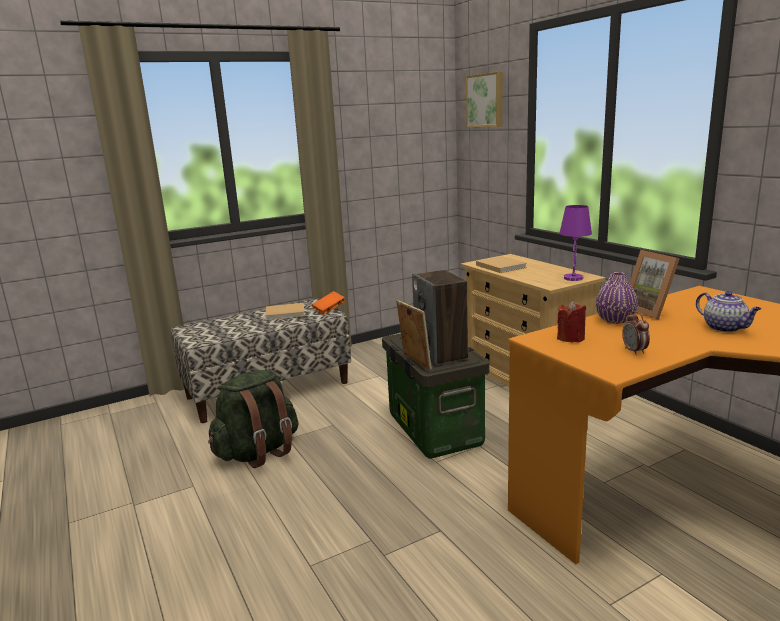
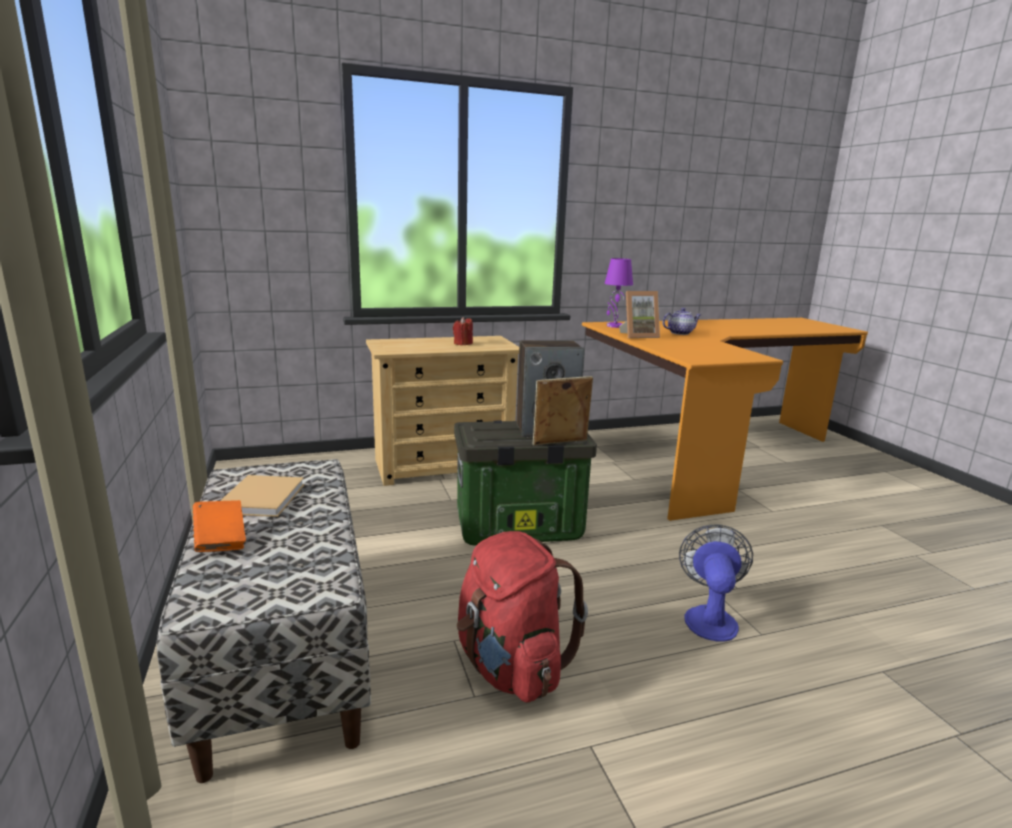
camera: 80 degrees left, 0 degrees up
(258, 452) = (511, 667): green backpack -> red backpack
(329, 310) = (298, 466): orange book -> orange book (221, 540)
(329, 534) = (709, 617): none -> fan
(486, 100) = (257, 146): picture -> none
(500, 266) = (415, 347): beige book -> none
(570, 338) = (695, 354): red candle -> red candle (463, 343)
(573, 278) = (493, 340): purple table lamp -> purple table lamp (614, 326)
(615, 320) = (656, 343): purple vase -> none
(634, 351) = (723, 349): alarm clock -> none

